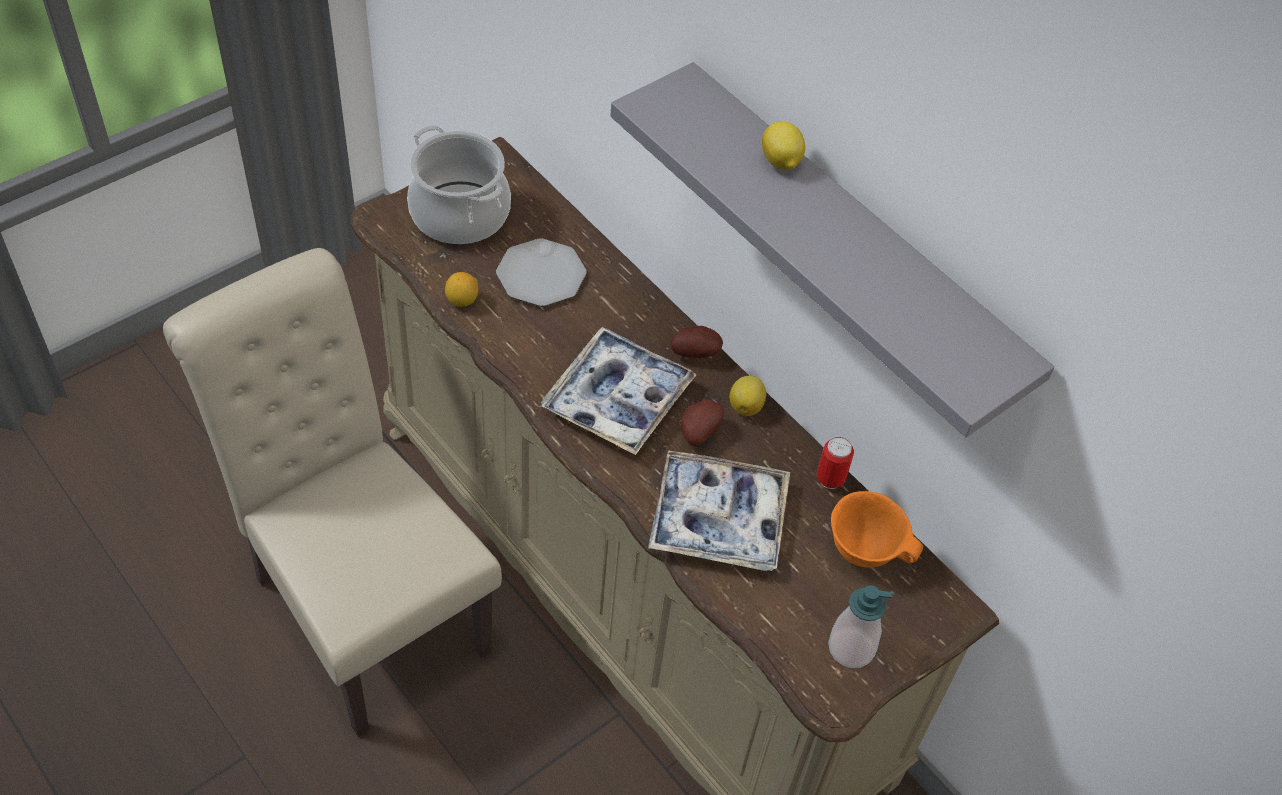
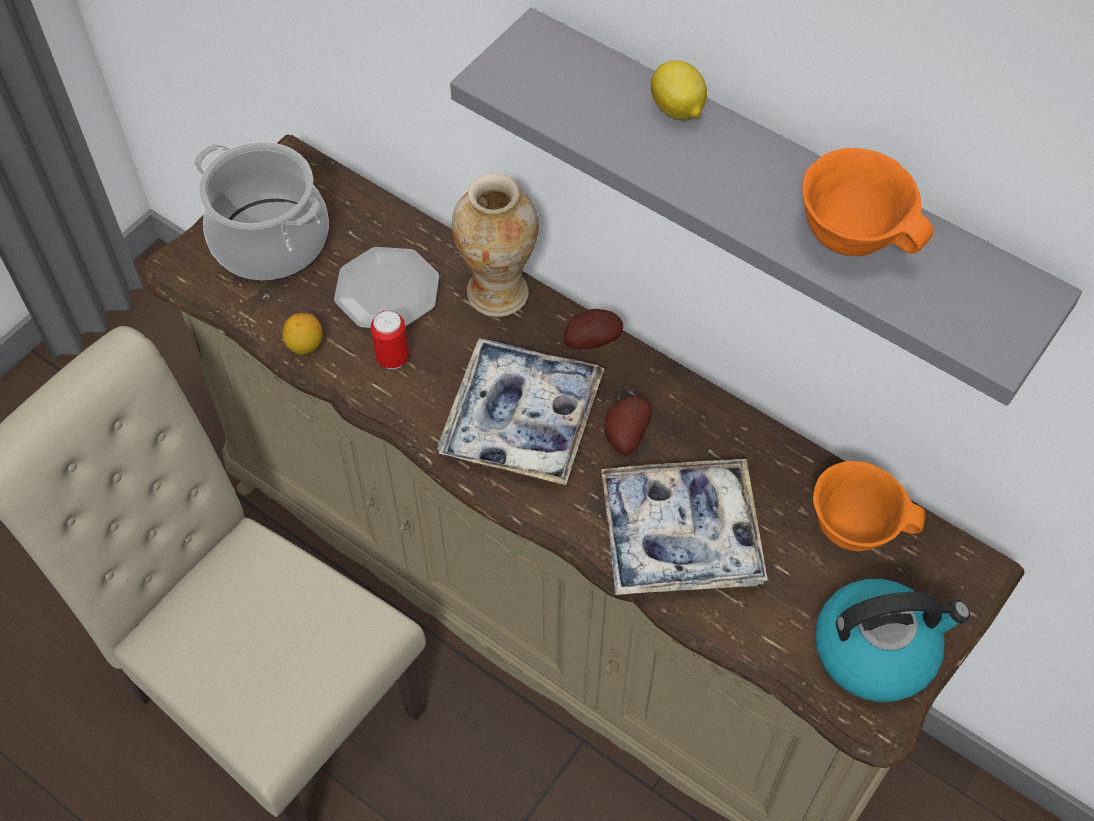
camera: 10 degrees left, 5 degrees up
(630, 298) = (498, 293): none -> vase
(746, 405) = (668, 389): lemon -> none
(830, 479) = (789, 453): can -> can (392, 358)
(851, 648) = (876, 650): soap dispenser -> kettle
(885, 284) = (853, 236): none -> orange bowl

